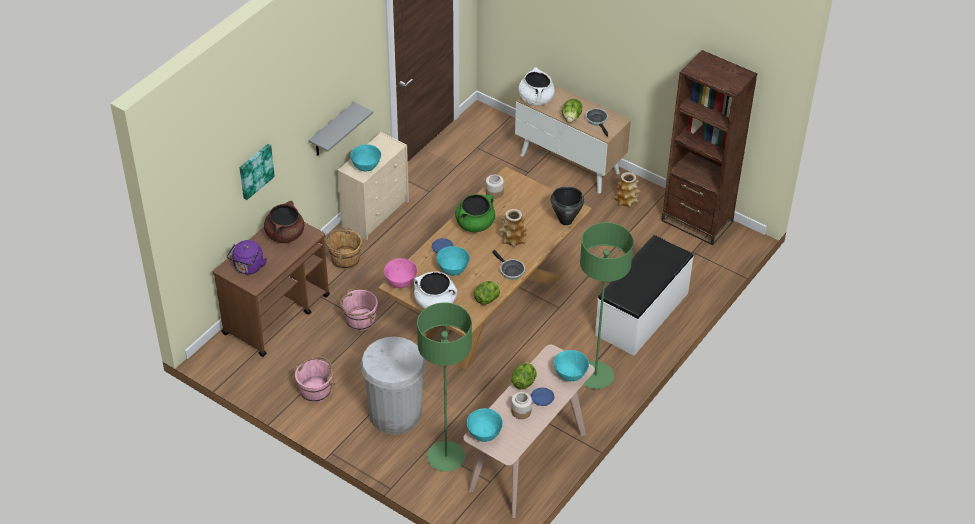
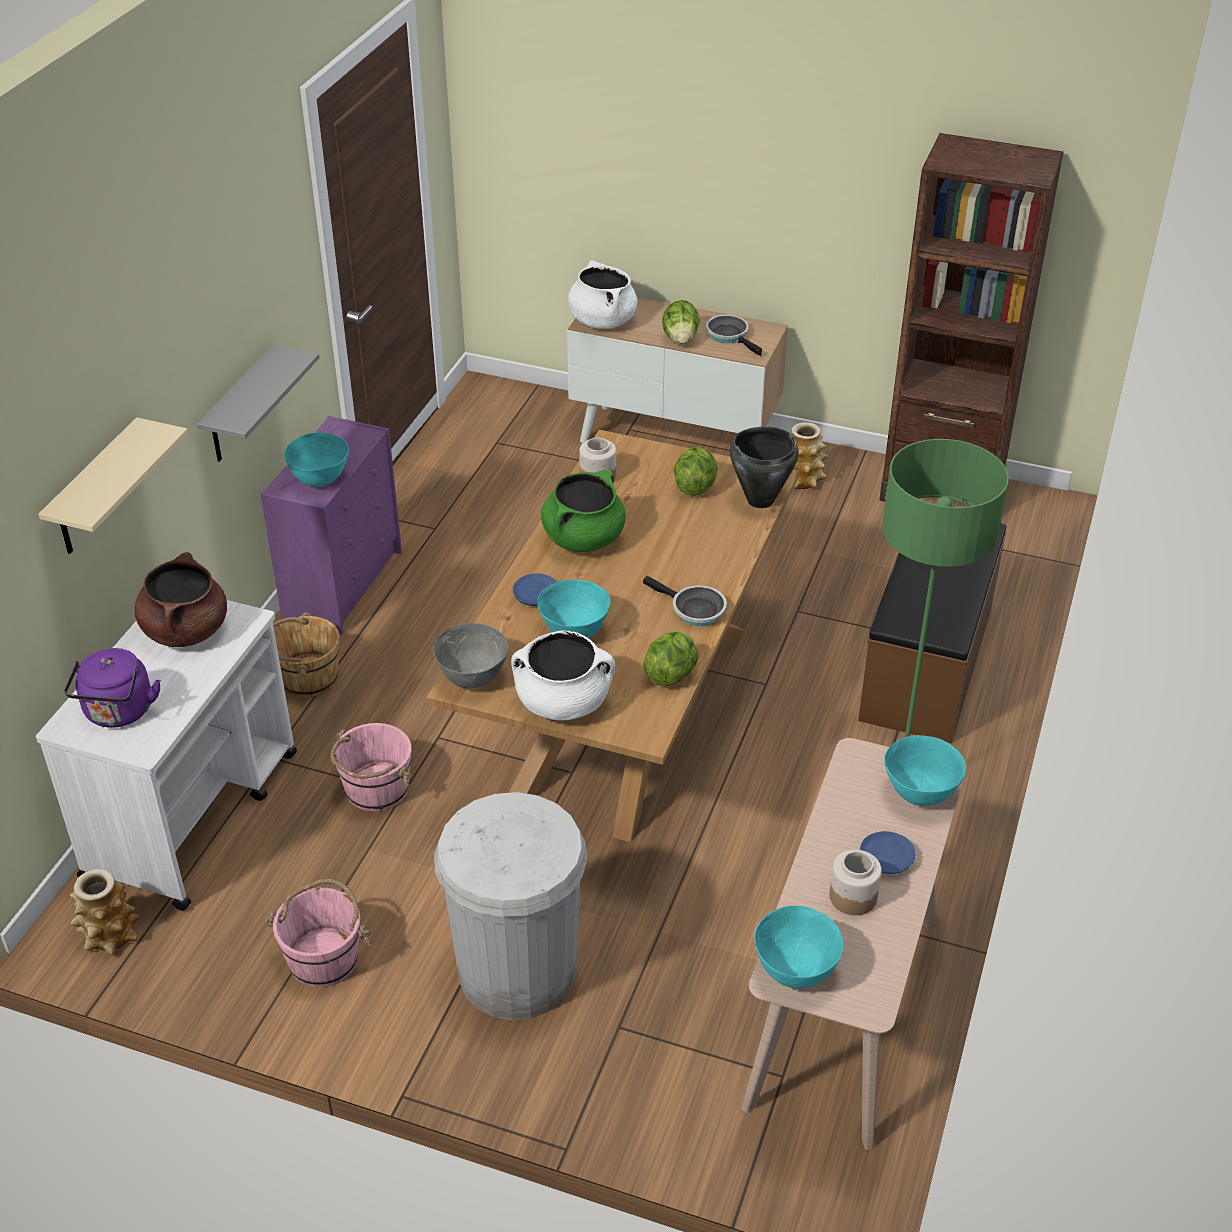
camera: 15 degrees left, 5 degrees down
(255, 171) = (95, 491): picture -> beige shelf
(277, 314) = (194, 813): brown cart -> white cart
(375, 213) = (344, 584): beige dresser -> purple dresser
(400, 283) = (472, 678): pink bowl -> grey bowl
(446, 457) = (664, 1043): green floor lamp -> none
(513, 239) = (672, 551): vase -> vase (110, 934)
(524, 382) = (828, 830): lettuce -> lettuce (694, 486)
(642, 314) = (928, 664): white bench -> brown bench

